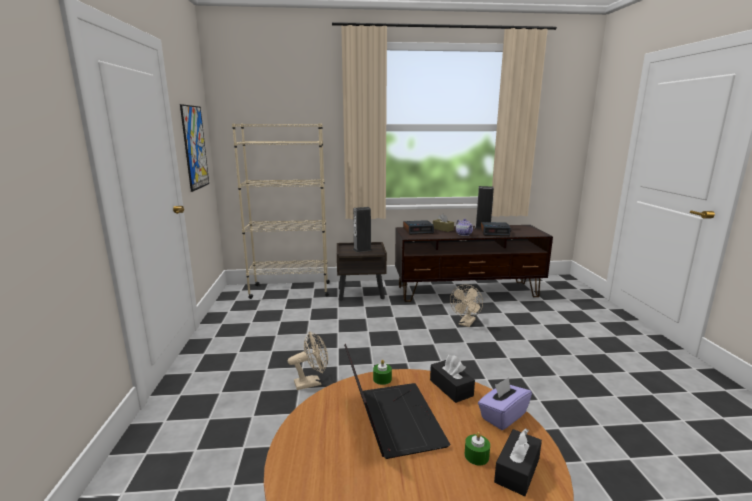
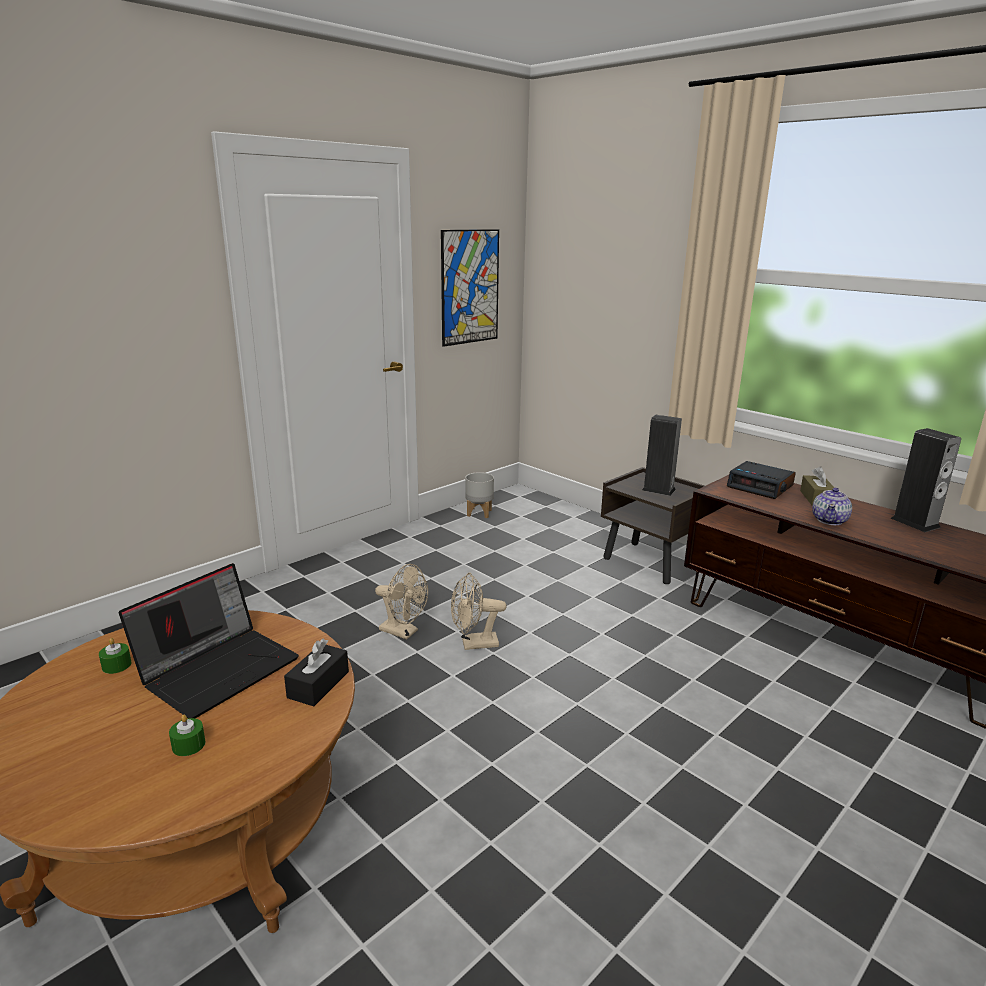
camera: 50 degrees right, 5 degrees up
(233, 307) = (478, 513): none -> grey planter
(290, 290) = (570, 519): beige bookcase -> none
(382, 379) = (295, 634): green candle -> green candle (116, 665)
(466, 323) = (721, 683): beige fan -> beige fan (474, 644)
(495, 232) = (910, 540): alarm clock -> none
(502, 416) = (285, 741): purple tissue box -> none
(517, 470) = (178, 782): black tissue box -> none

